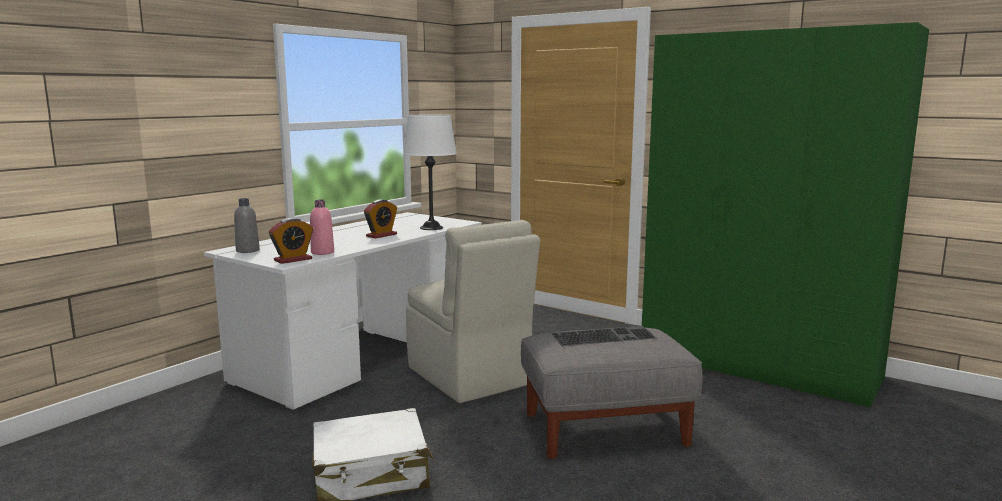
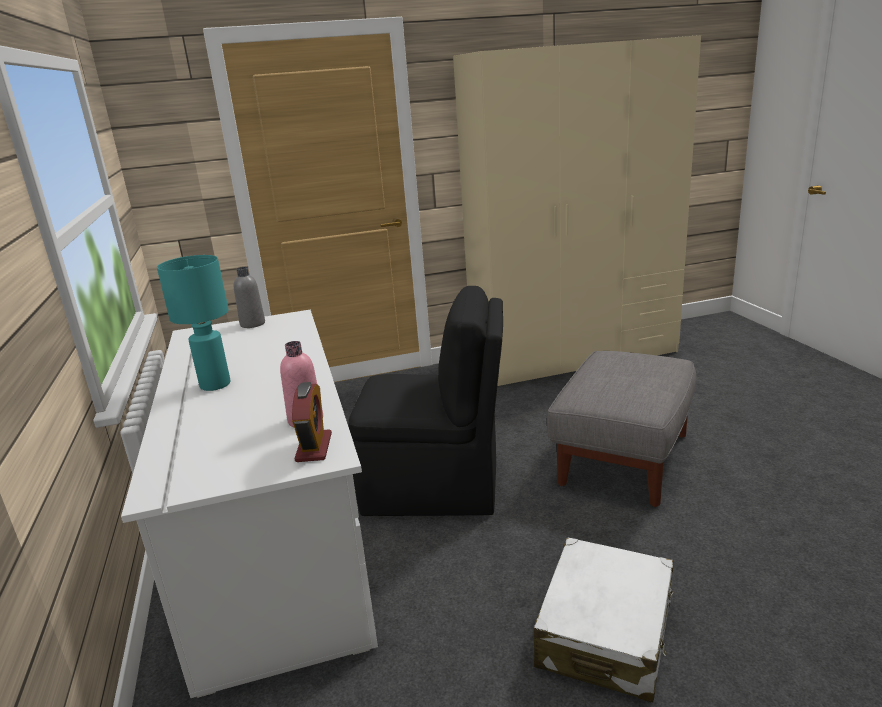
camera: 50 degrees left, 10 degrees up
(247, 250) = (191, 474): grey bottle -> grey bottle (252, 324)
(345, 232) = (214, 385): none -> turquoise table lamp
(381, 235) = (275, 368): alarm clock -> none
(431, 227) = (289, 336): white table lamp -> none
(469, 377) = (436, 487): beige chair -> black chair
(604, 336) = (614, 373): keyboard -> none
(757, 366) = (574, 355): green wardrobe -> beige wardrobe

